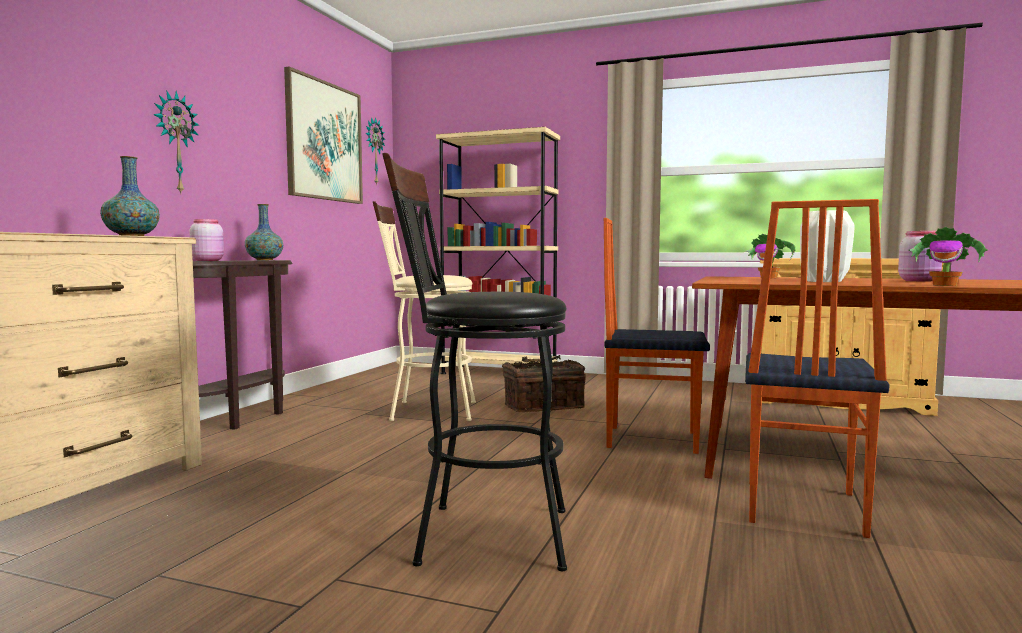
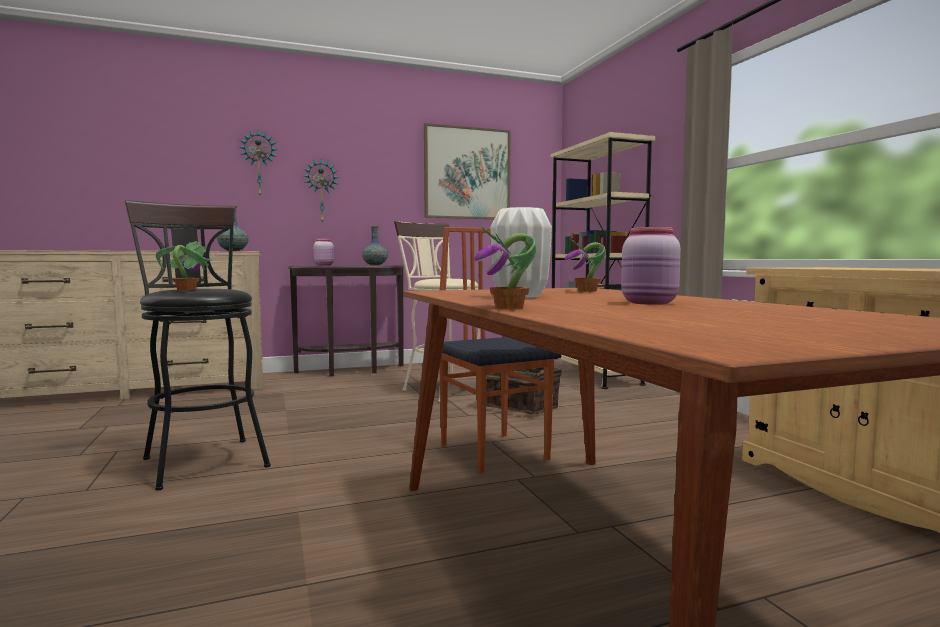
camera: 50 degrees right, 0 degrees up
(373, 151) = (531, 174): wall clock -> wall clock (259, 164)
(517, 293) = (185, 290): none -> potted plant
(800, 507) = (373, 537): chair -> none

